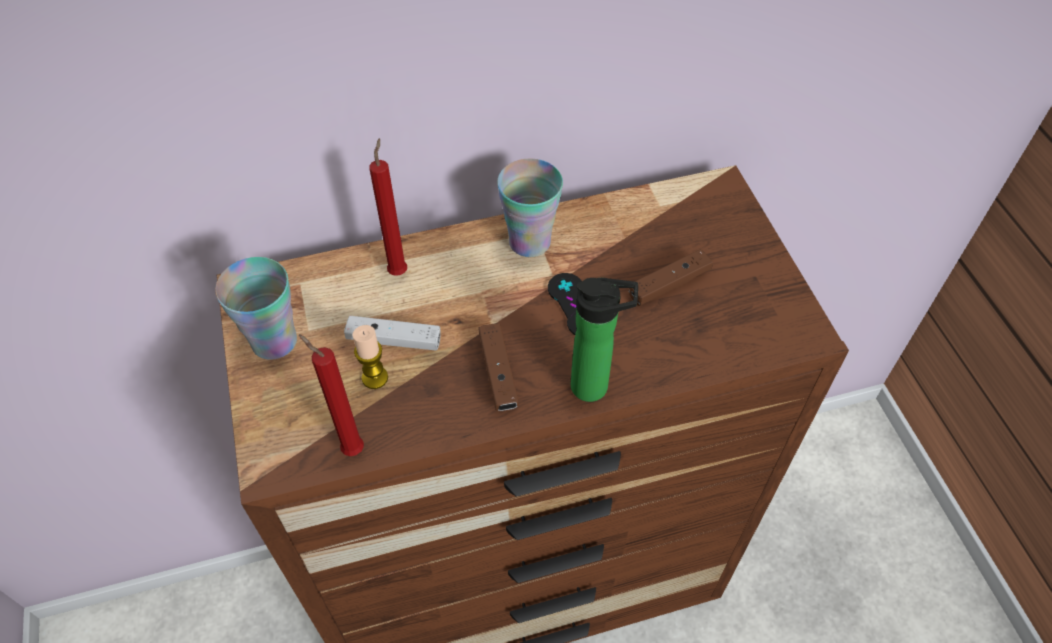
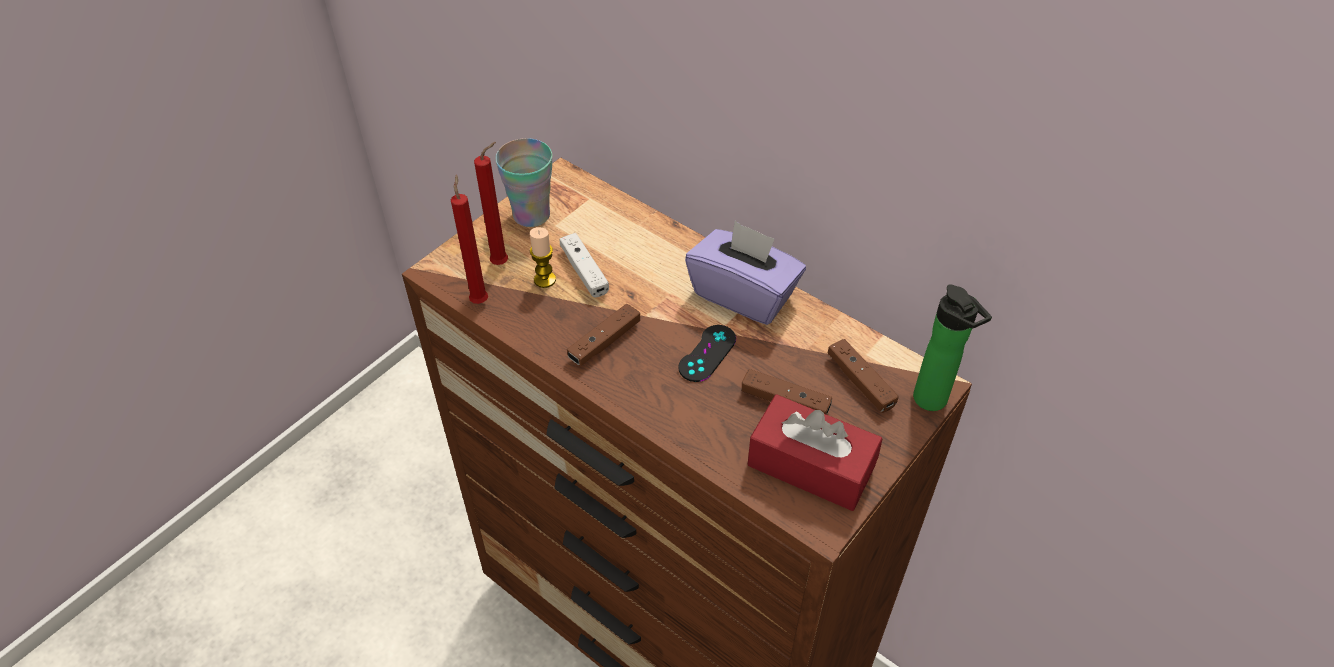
camera: 55 degrees right, 5 degrees down
(399, 270) = (647, 239): red candle -> red candle (502, 263)
(529, 242) = (744, 294): cup -> purple tissue box
(595, 387) = (640, 404): bottle -> bottle (933, 402)
(685, 226) = (860, 382): none -> brown game controller
(747, 307) = (811, 466): none -> red tissue box

